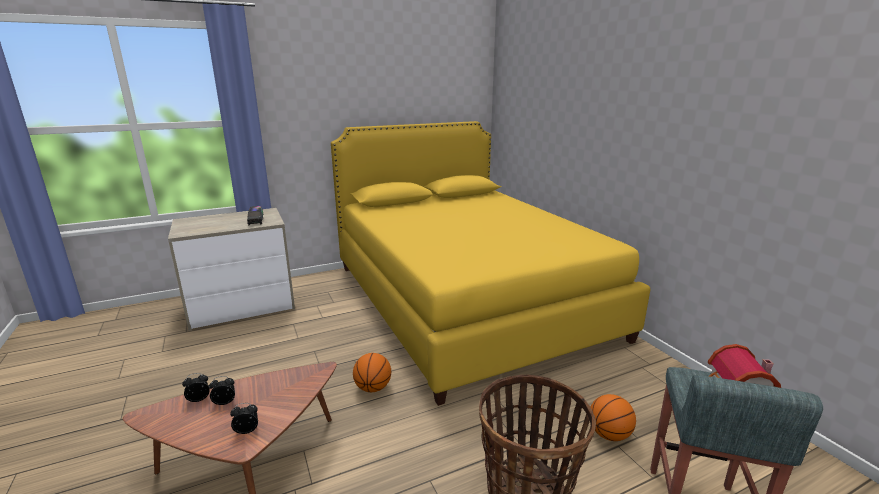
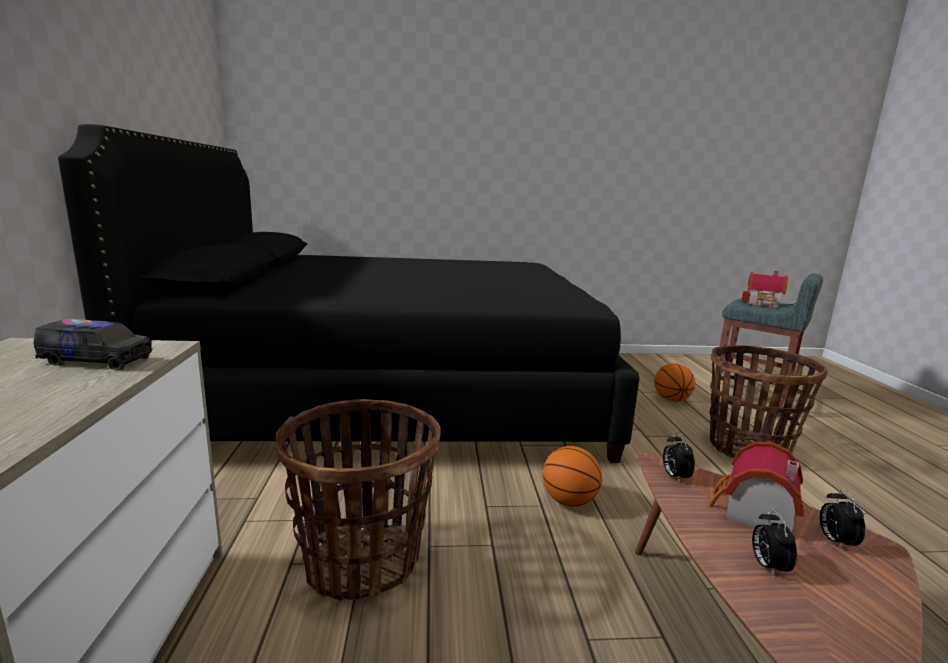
camera: 70 degrees left, 5 degrees down
(199, 399) = (766, 603): alarm clock -> alarm clock (674, 476)
(273, 401) = (752, 512): none -> toy house
(299, 338) = (362, 561): none -> basket
(466, 300) = (393, 394): yellow bed -> black bed

